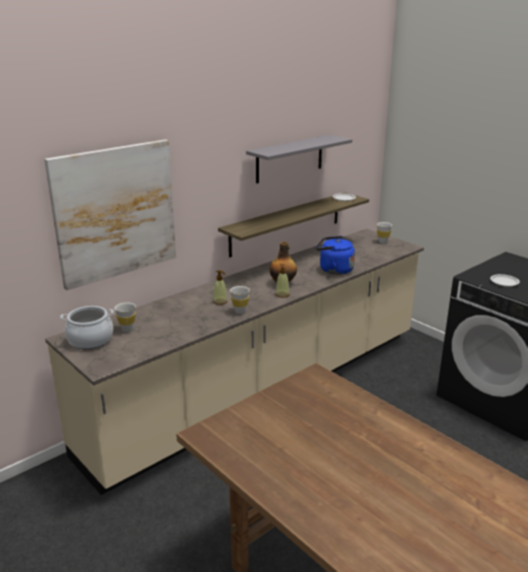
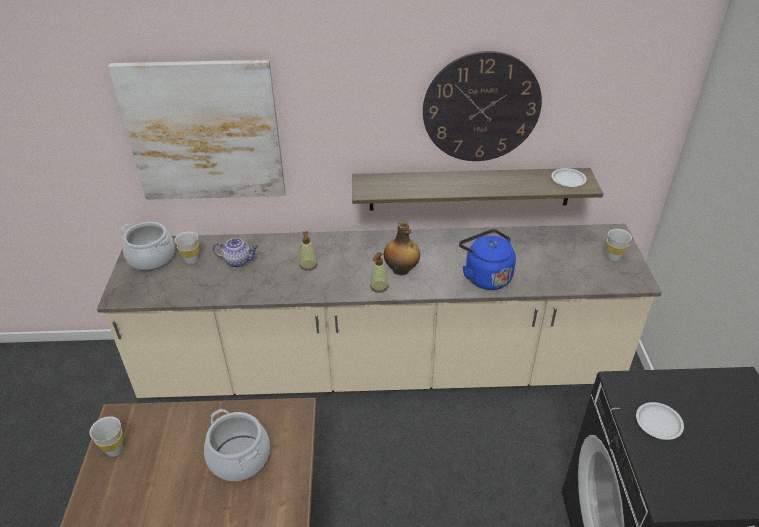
camera: 40 degrees right, 15 degrees up
(166, 317) = (238, 261): none -> teapot
(240, 311) = (308, 289): white cup -> white cup (115, 450)
(289, 158) = (481, 108): grey shelf -> wall clock
(317, 407) = (239, 457): none -> cooking pot

